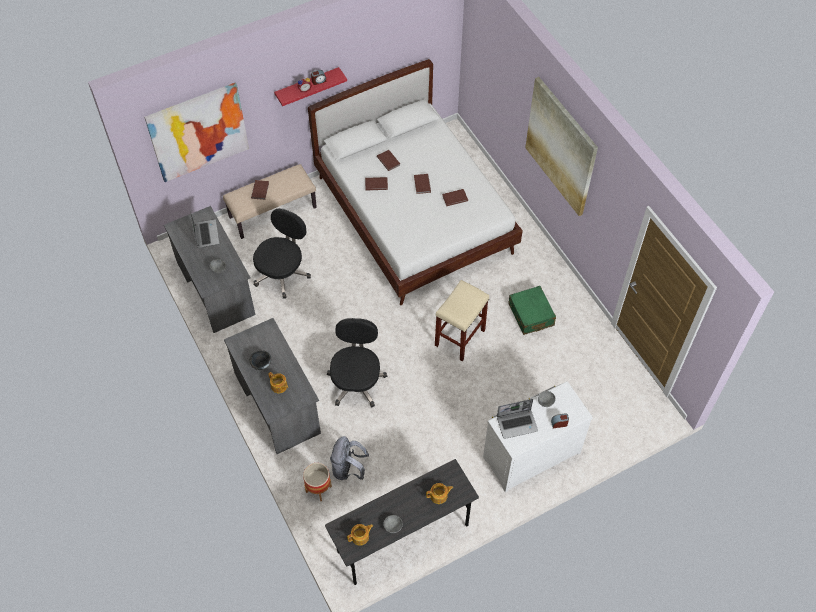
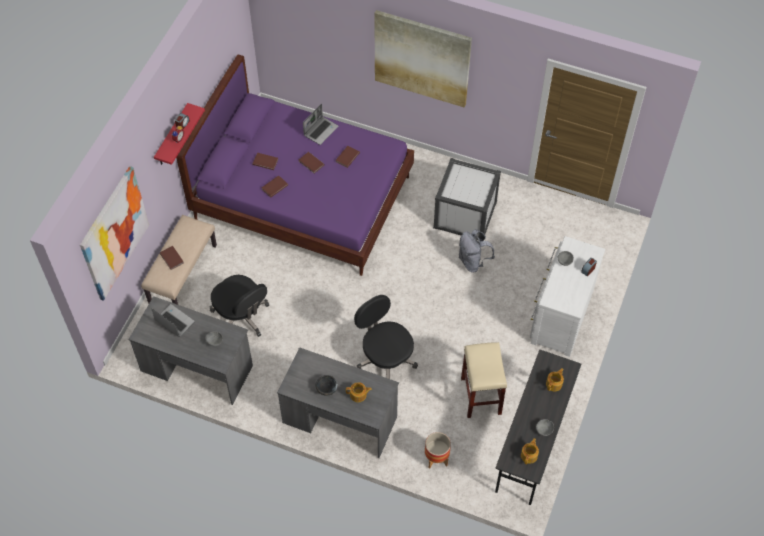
camera: 40 degrees left, 0 degrees up
(282, 273) = (241, 316): black office chair -> black office chair turned 150 degrees clockwise
(348, 469) = (444, 427): grey backpack -> grey backpack (473, 262)
(415, 214) = (303, 197): white bed -> purple bed
(460, 337) = (430, 268): beige stool -> beige stool (480, 395)
(517, 423) = (561, 291): laptop -> laptop (321, 130)
(531, 315) = (465, 214): green suitcase -> white storage box

